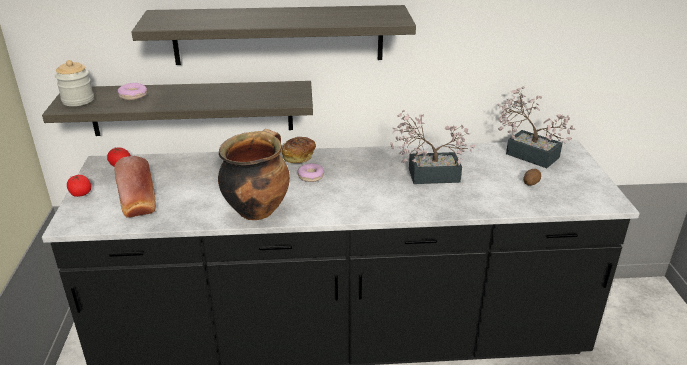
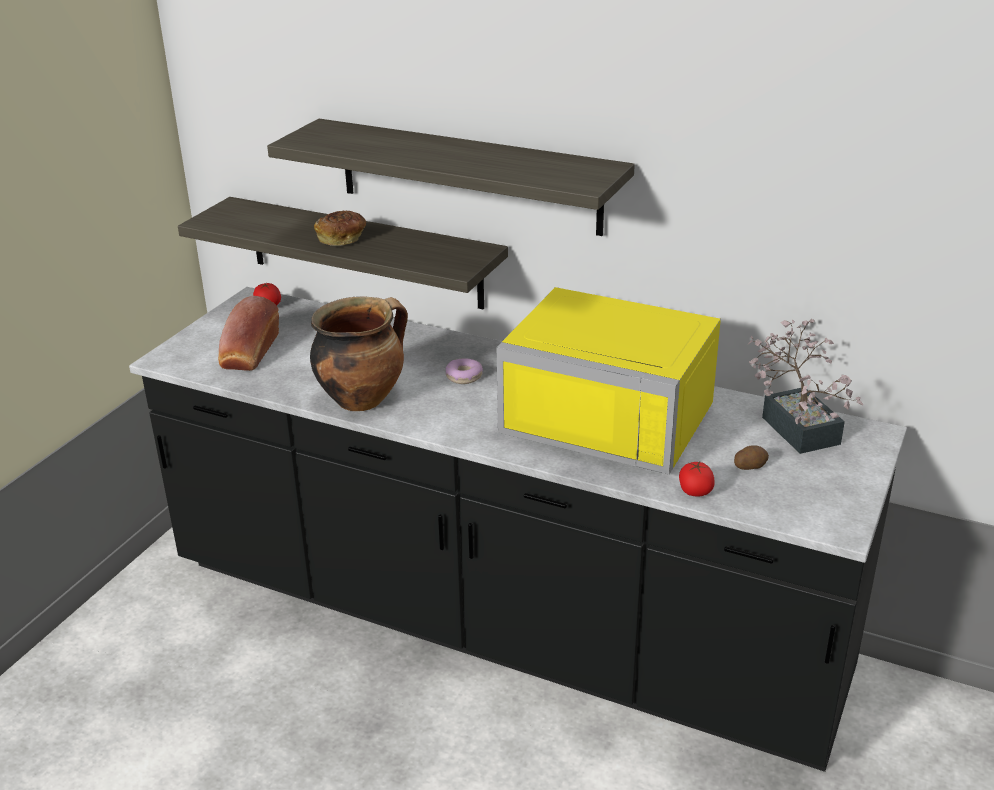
camera: 30 degrees right, 0 degrees up
(78, 100) = (226, 216): jar -> none
(80, 194) = (201, 329): tomato -> tomato (695, 491)
(133, 96) = (286, 223): donut -> none
(299, 157) = (475, 348): bread -> bread (342, 239)
(427, 175) = (614, 415): potted plant -> yellow microwave

